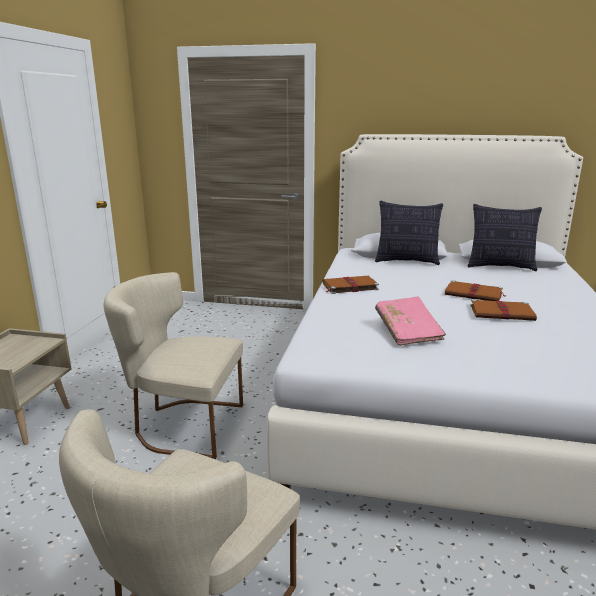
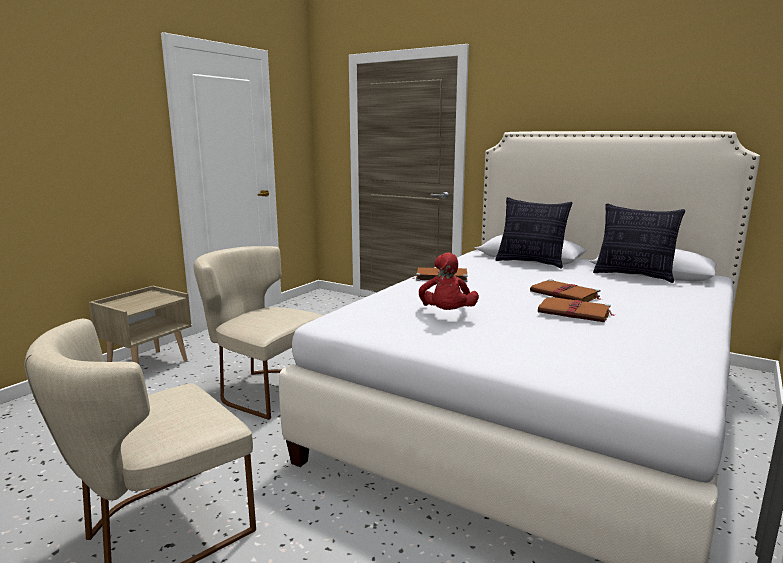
camera: 20 degrees right, 5 degrees down
(408, 331) = (447, 314): pink book -> red plush toy

